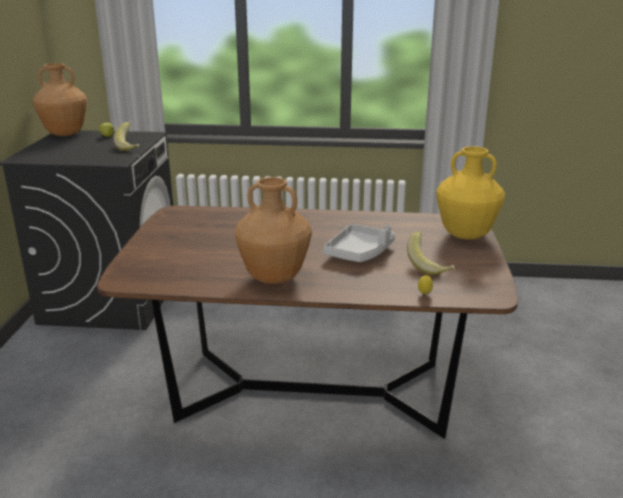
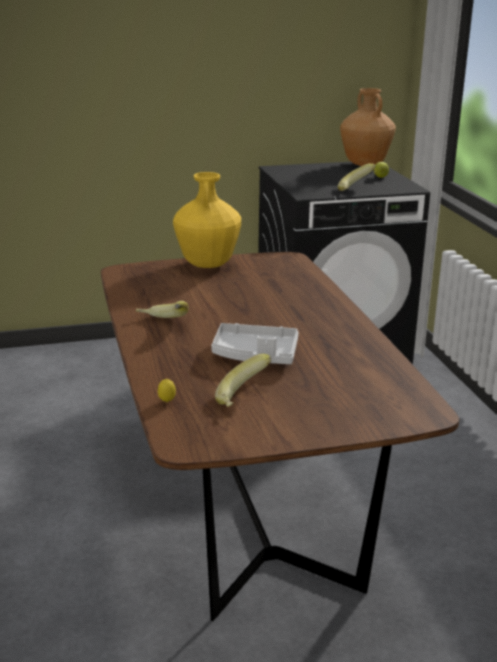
camera: 70 degrees right, 0 degrees up
(273, 278) = (161, 324): brown vase -> banana
(465, 235) = (369, 415): yellow vase -> yellow vase (207, 264)

